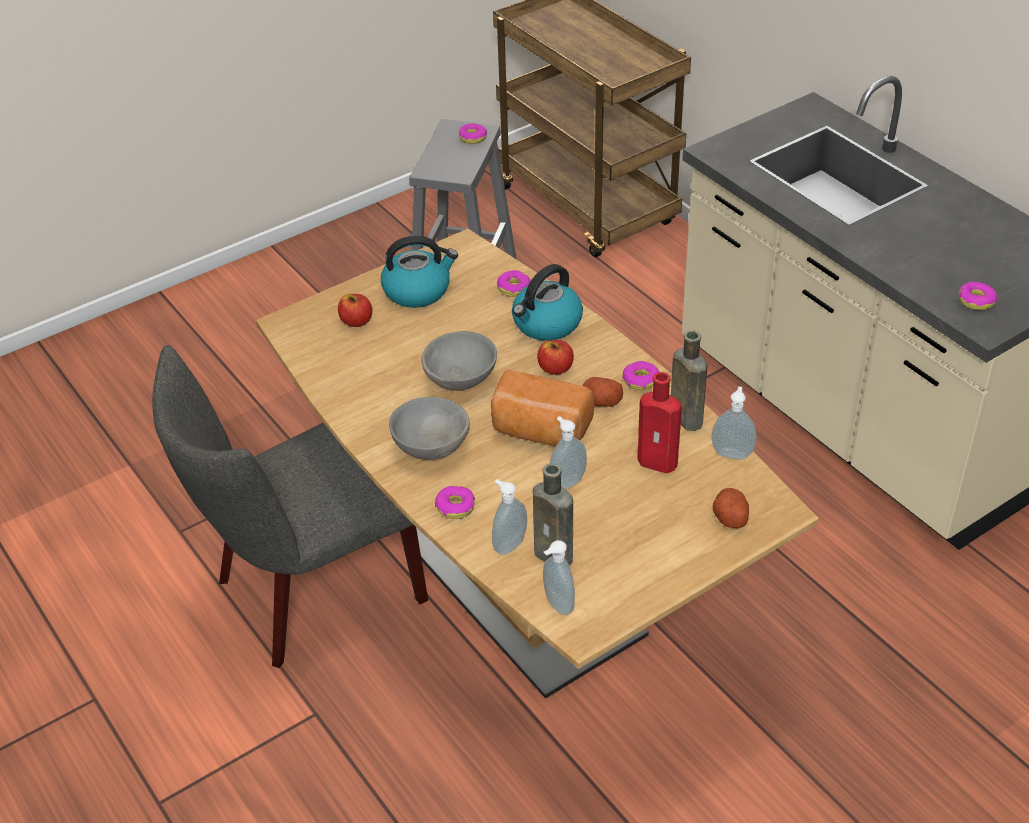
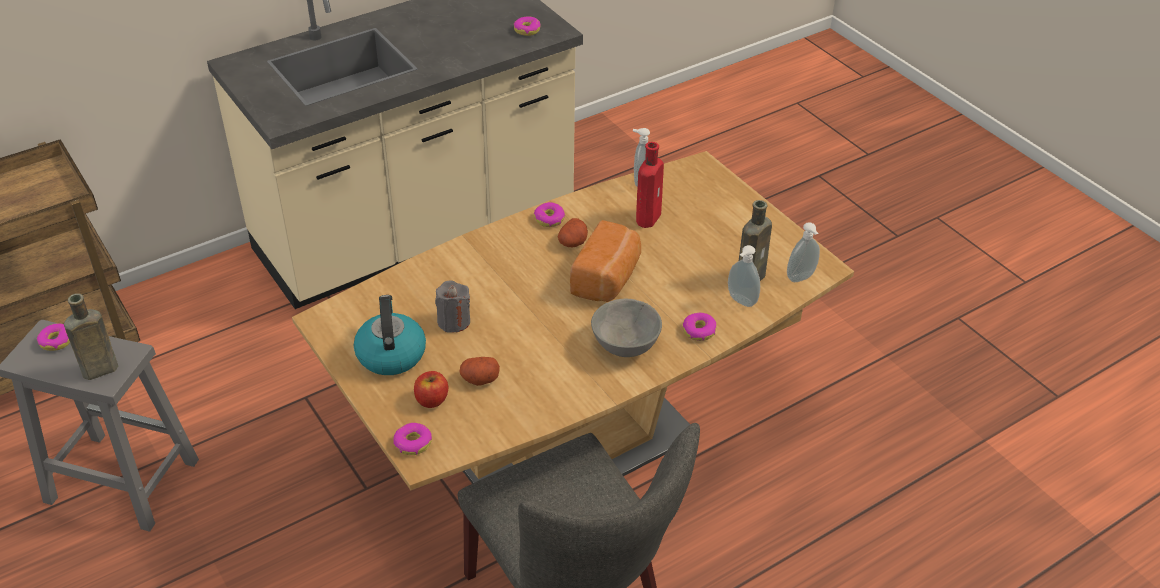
camera: 90 degrees left, 0 degrees up
(461, 381) = (536, 324): grey bowl -> none
(464, 325) = (454, 321): none -> grey candle
(513, 288) = (404, 287): donut -> donut (413, 443)
(546, 324) = (463, 268): kettle -> none
(555, 368) = (527, 266): apple -> none
(566, 482) = (669, 267): soap dispenser -> none
(684, 417) = (596, 200): brown bottle -> brown bottle (97, 371)
(729, 516) = (706, 189): potato -> potato (479, 379)

